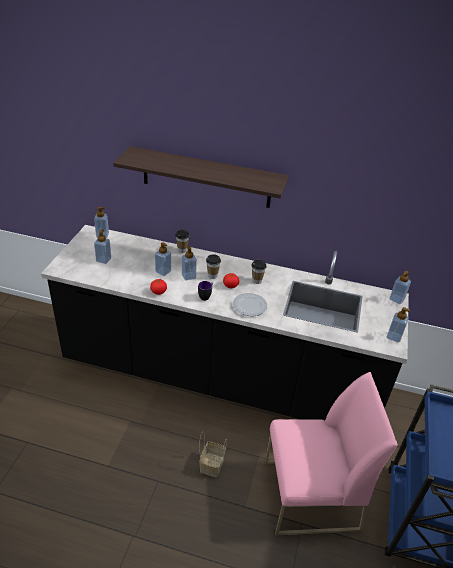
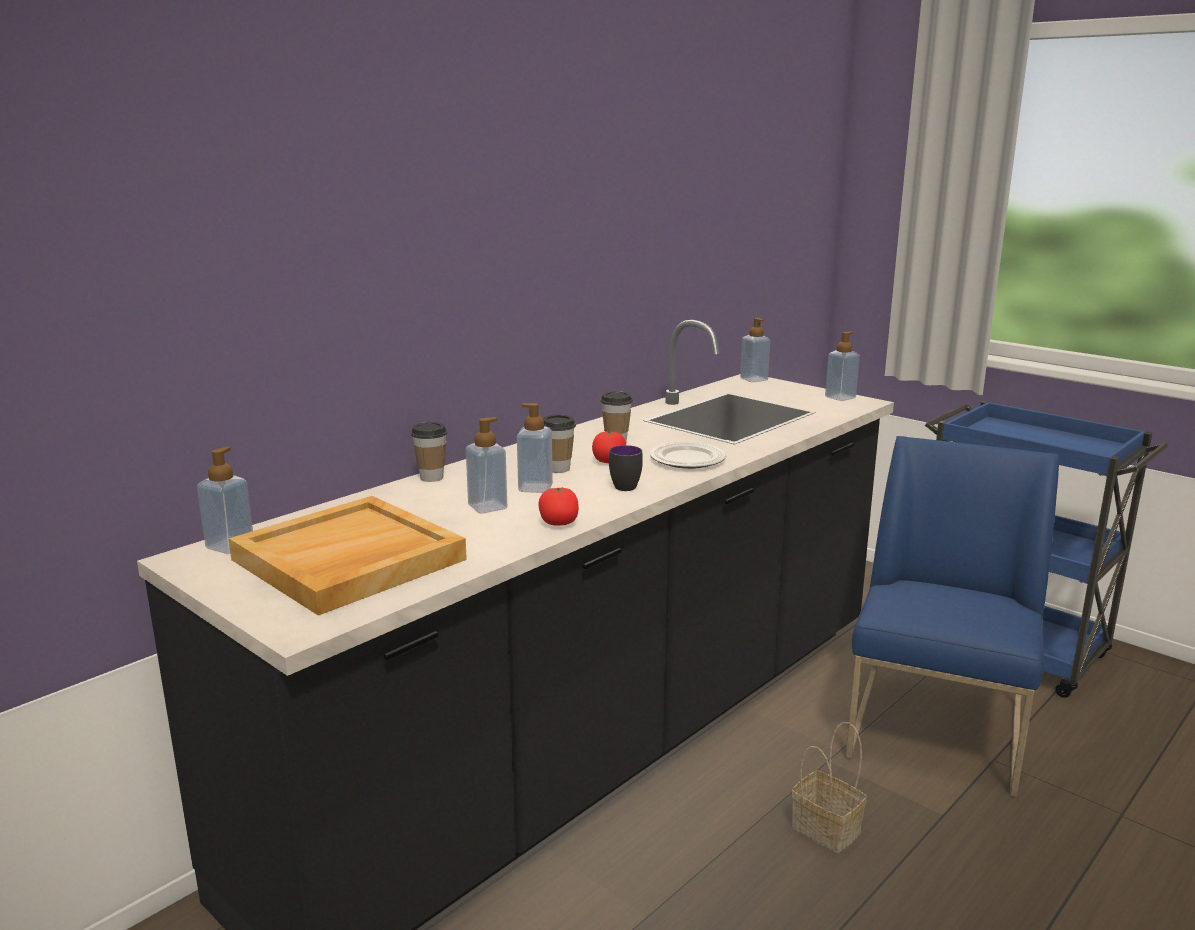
camera: 60 degrees left, 20 degrees down
(103, 260) = (348, 561): soap dispenser -> beige tray
(206, 177) = (437, 266): shelf -> none
(310, 496) = (938, 731): pink chair -> blue chair

